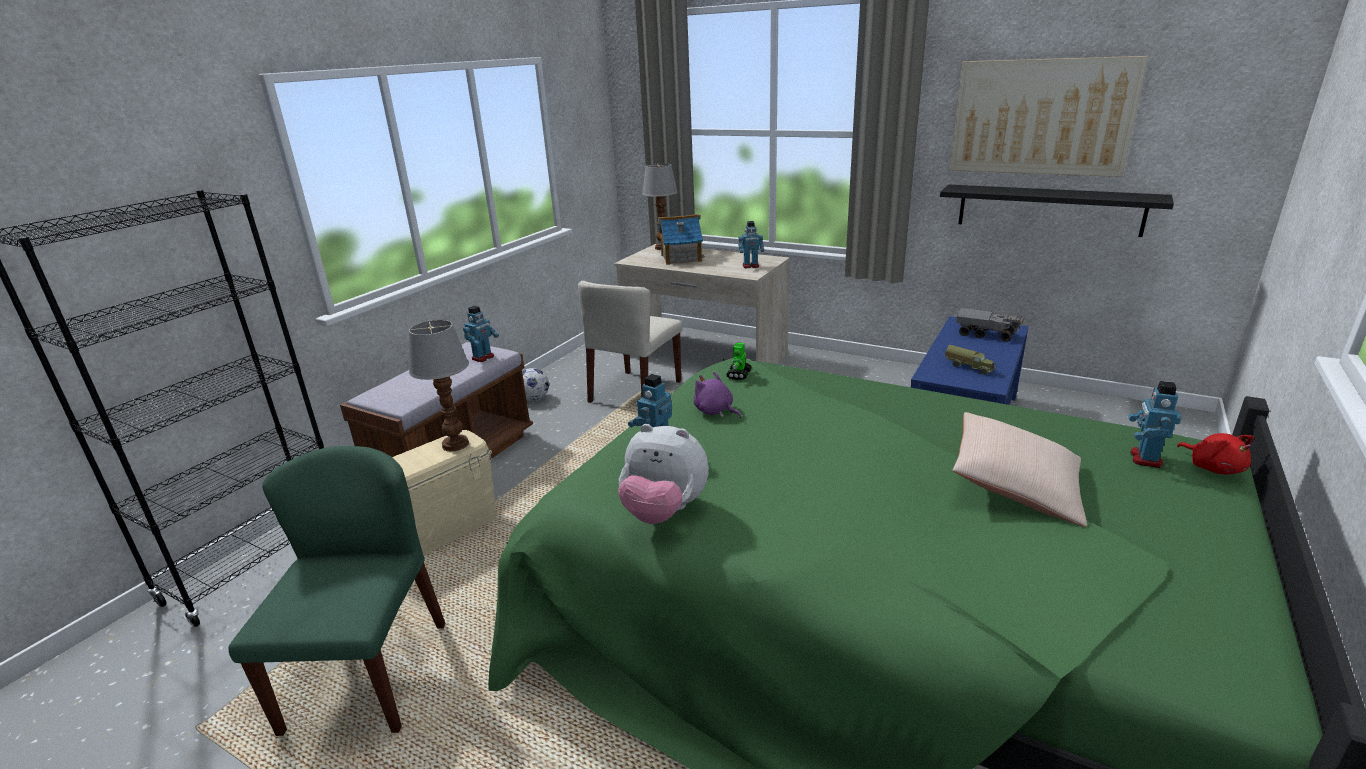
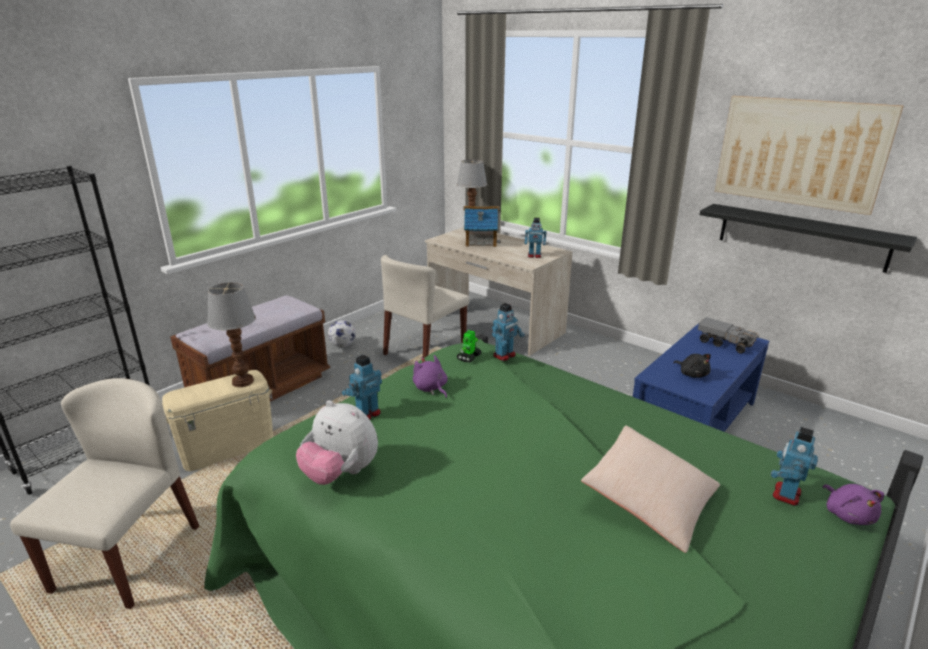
camera: 10 degrees right, 0 degrees up
(367, 674) = (128, 556): green chair -> beige chair
(483, 358) = (290, 311): toy robot -> toy robot (505, 355)
(969, 367) = (692, 374): toy truck -> black plush toy
(1213, 468) = (848, 514): red plush toy -> purple plush toy

